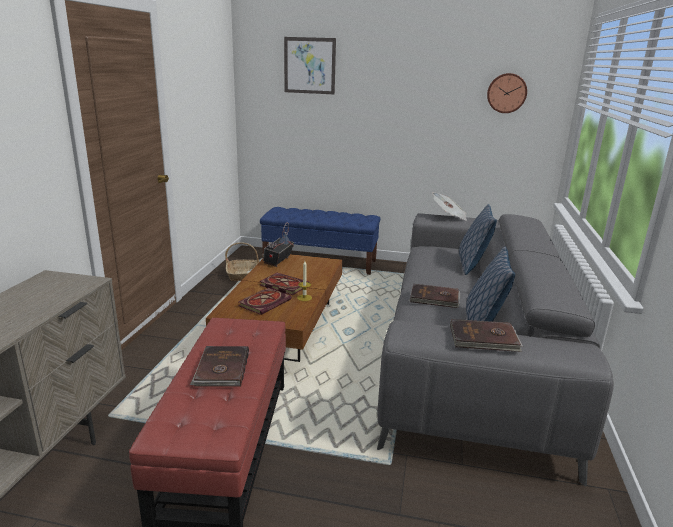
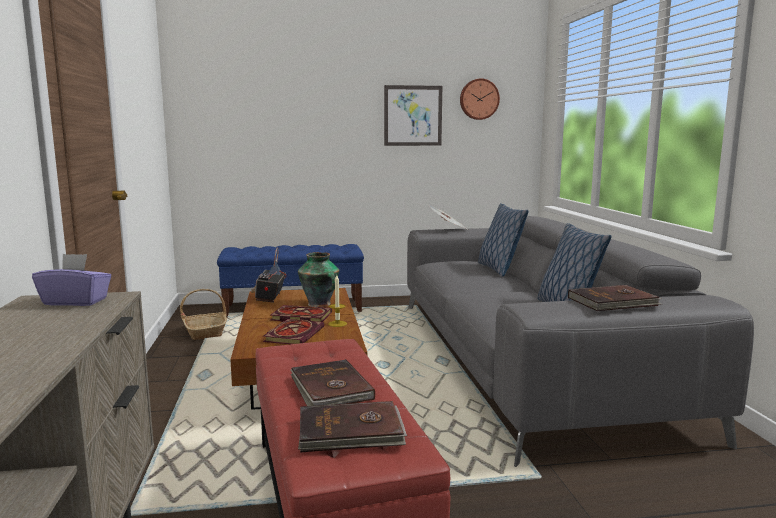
camera: 20 degrees left, 10 degrees down
(65, 283) = (76, 301): none -> purple tissue box
(308, 275) = (320, 304): none -> vase
(309, 65) = (260, 75): picture -> picture (413, 115)
(434, 298) = (496, 296): brown book -> brown book (351, 432)

